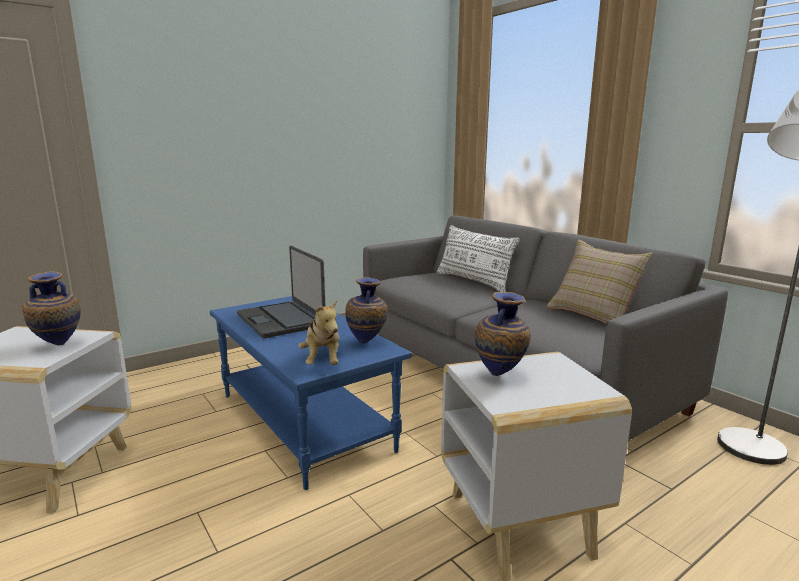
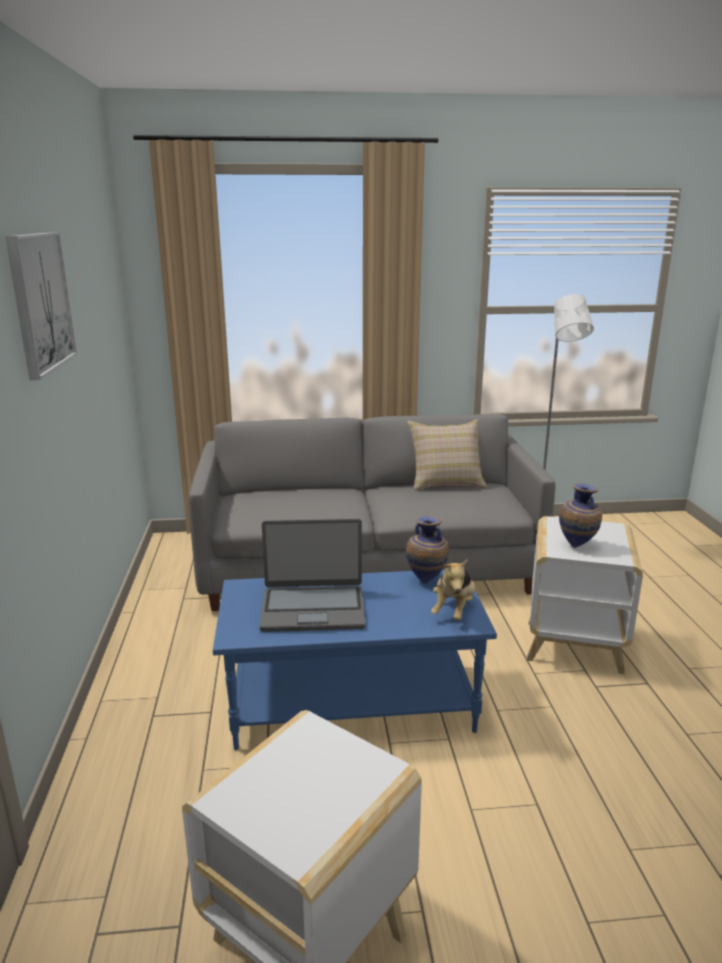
camera: 60 degrees left, 5 degrees up
(58, 346) = (334, 755): vase -> none
(263, 87) = (40, 302): none -> picture
(323, 361) = (453, 610): plush toy -> plush toy turned 90 degrees clockwise
(473, 281) = (299, 490): white pillow -> none

